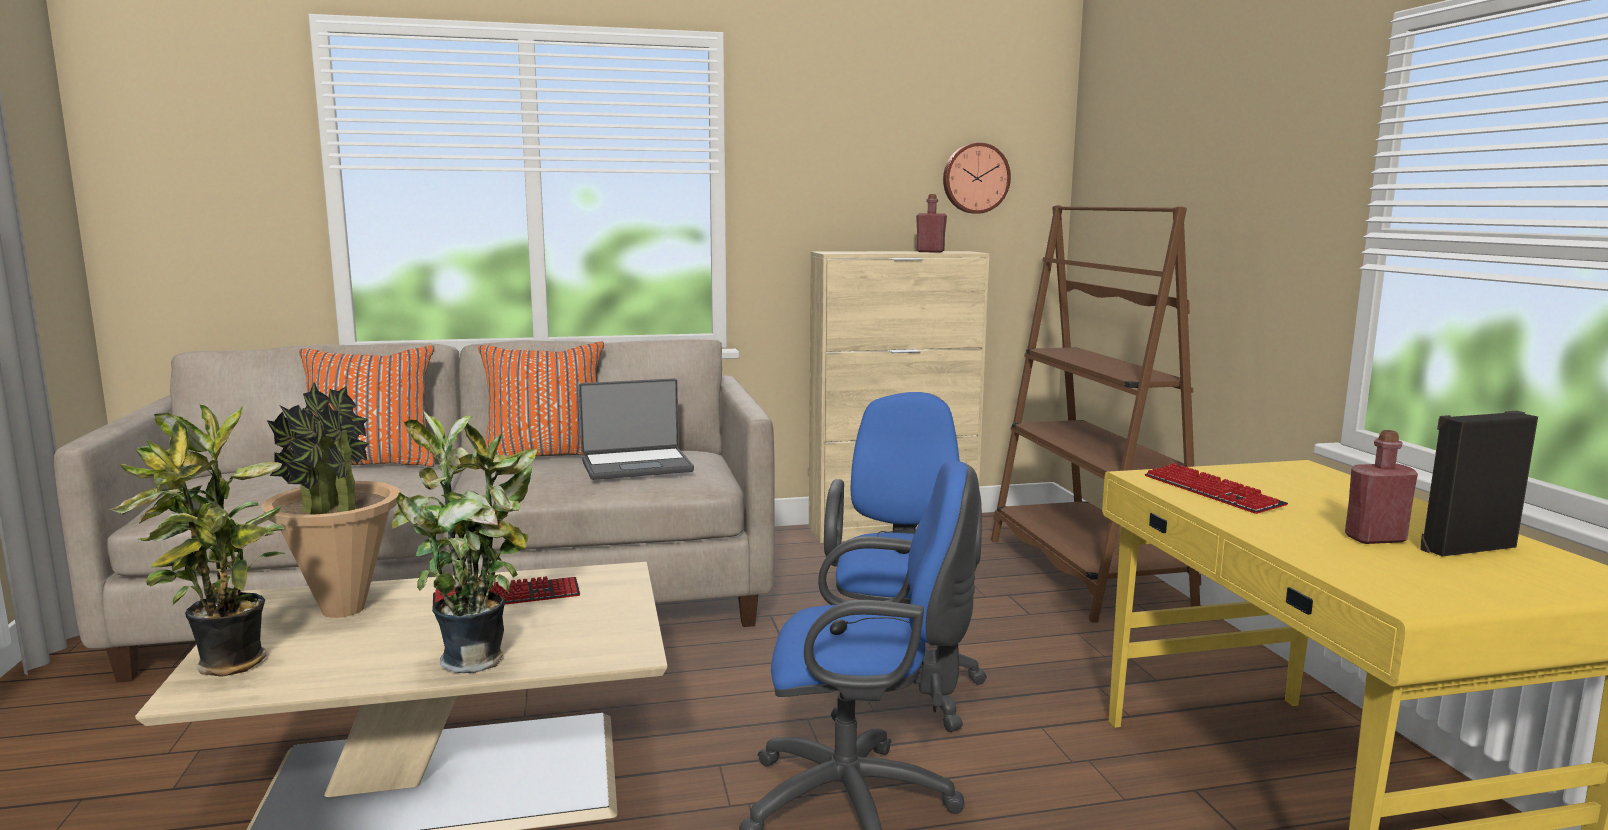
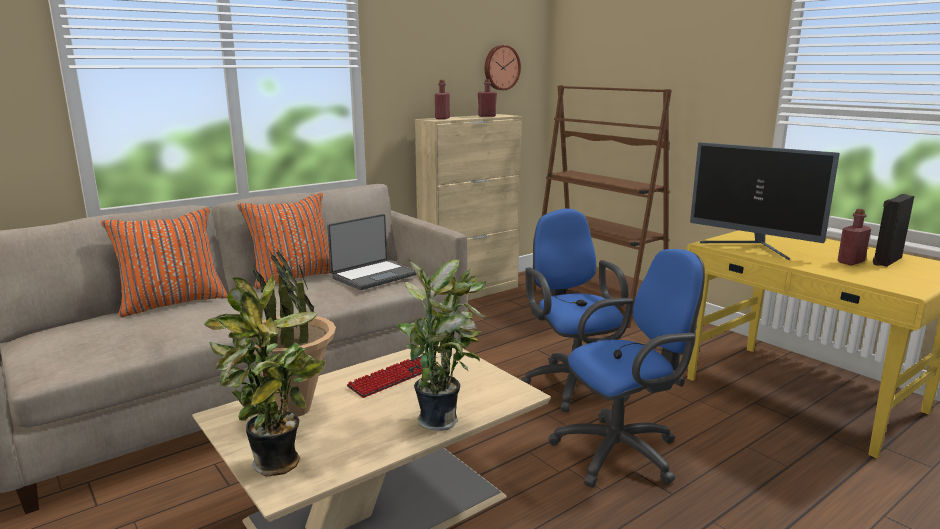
camera: 25 degrees left, 5 degrees up
(850, 252) = (442, 118): none -> red bottle
(1211, 492) = (752, 248): keyboard -> monitor

